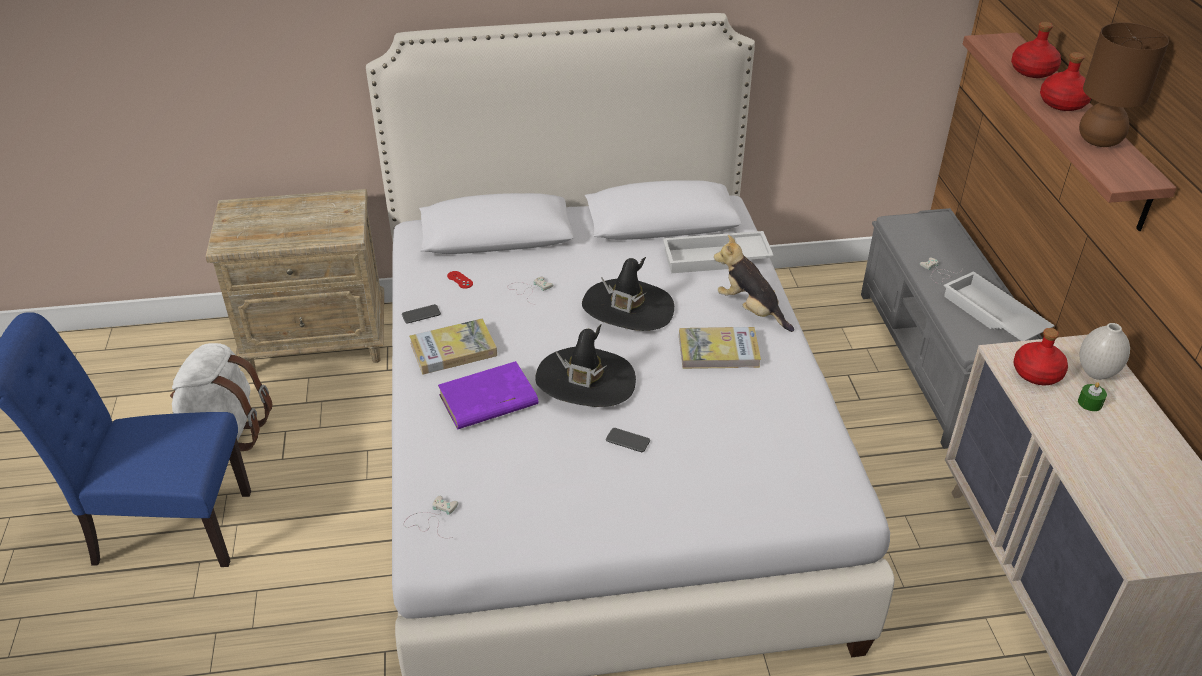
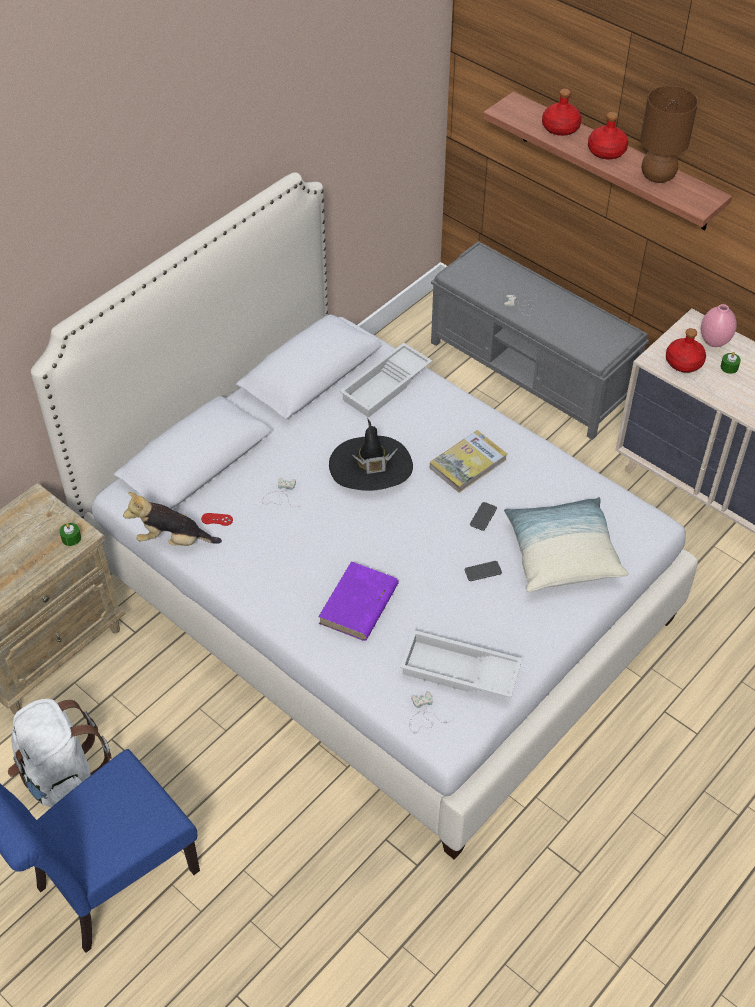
camera: 40 degrees left, 10 degrees up
(340, 233) = (71, 538): none -> green candle
(421, 314) = (223, 568): phone -> phone (483, 516)
(453, 349) = (284, 581): book -> none
(585, 381) = (407, 545): black hat -> none
(721, 472) = (562, 555): none -> pillow
(751, 310) = (454, 416): plush toy -> plush toy (173, 540)
(992, 315) = (586, 323): white tray -> white tray (458, 672)
(1096, 373) = (714, 342): white vase -> pink vase

